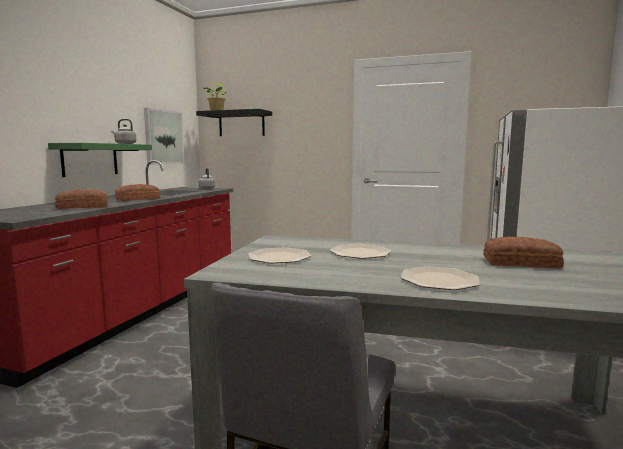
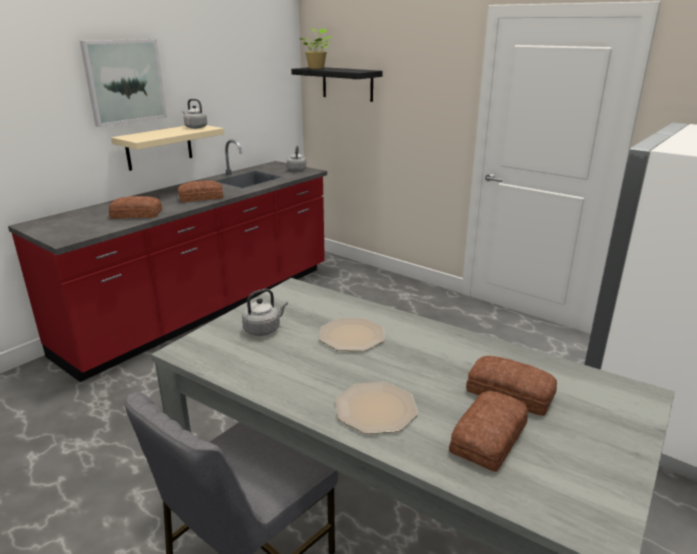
camera: 20 degrees right, 15 degrees up
(90, 159) = (159, 147): green shelf -> beige shelf
(163, 137) = (251, 105): picture -> picture (124, 81)
(279, 257) = (264, 329): plate -> grey kettle
(546, 281) = (491, 438): none -> bread

